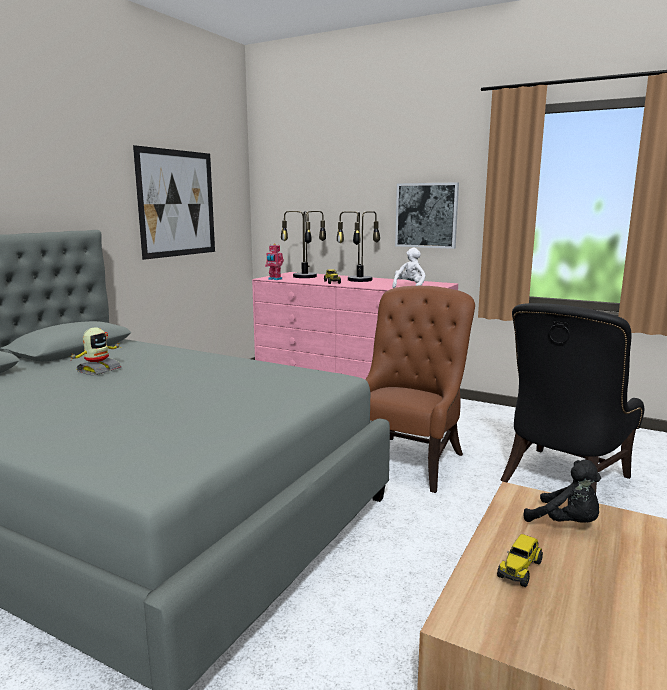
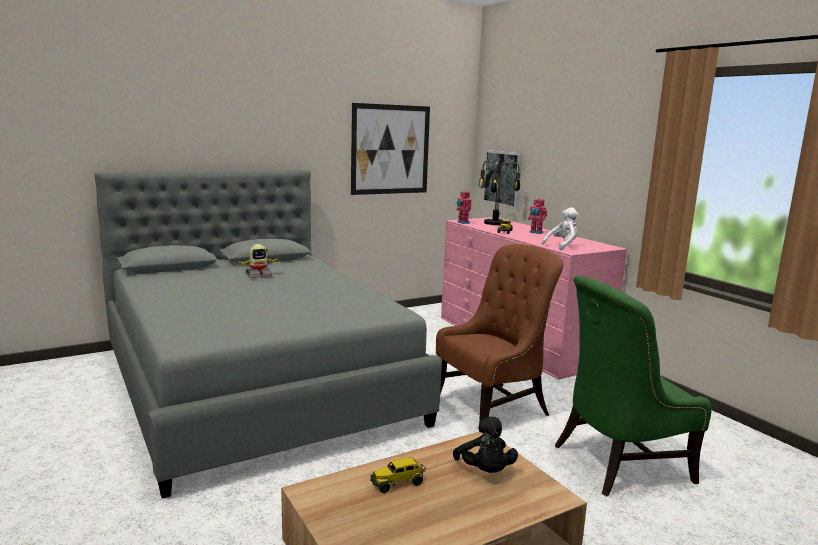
camera: 30 degrees right, 0 degrees up
(359, 280) = (535, 232): table lamp -> toy robot
(426, 215) = (606, 175): picture -> picture (503, 178)
(563, 479) = (619, 462): black chair -> green chair

